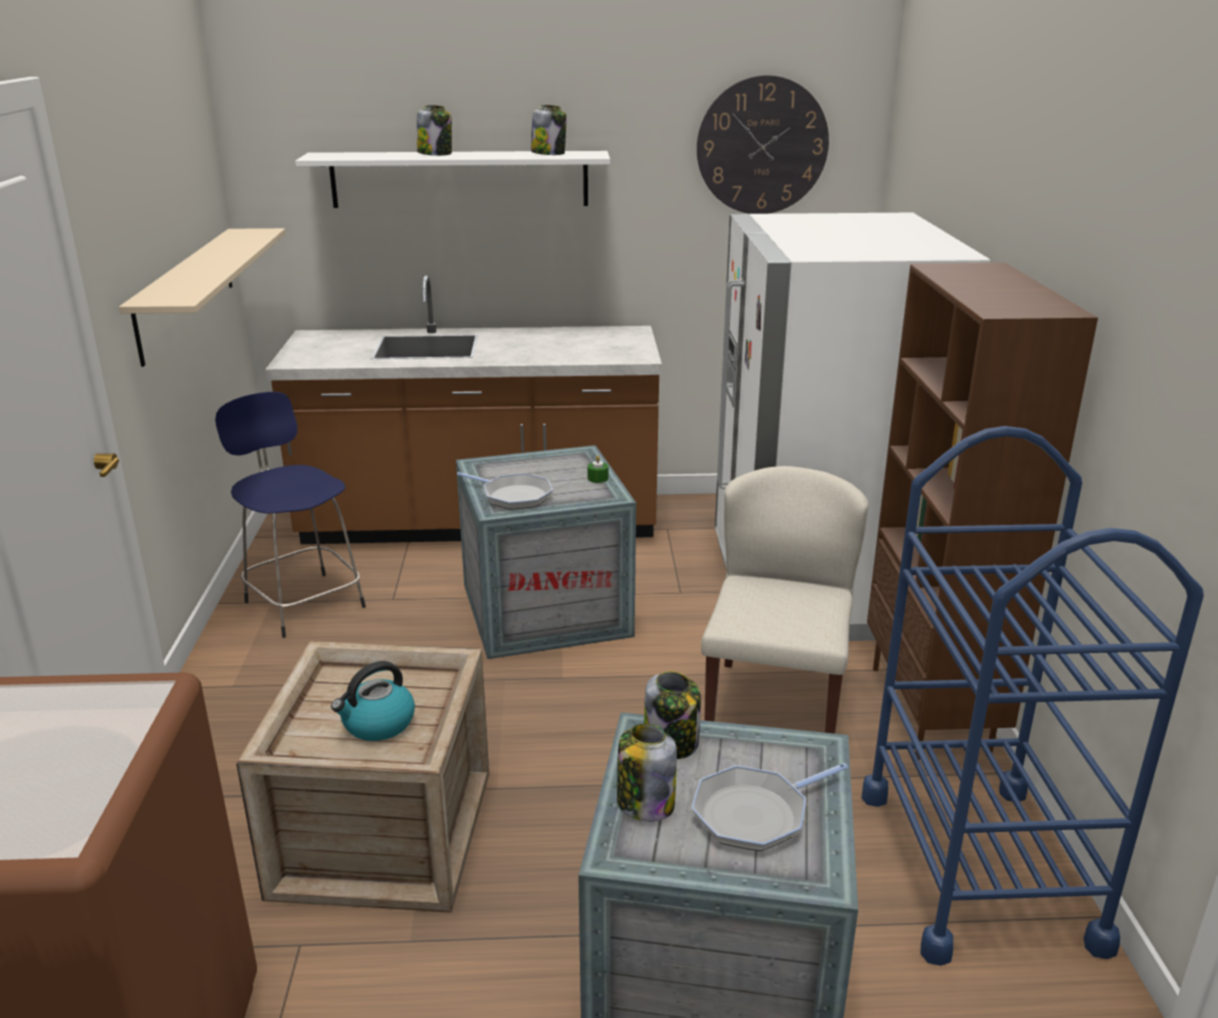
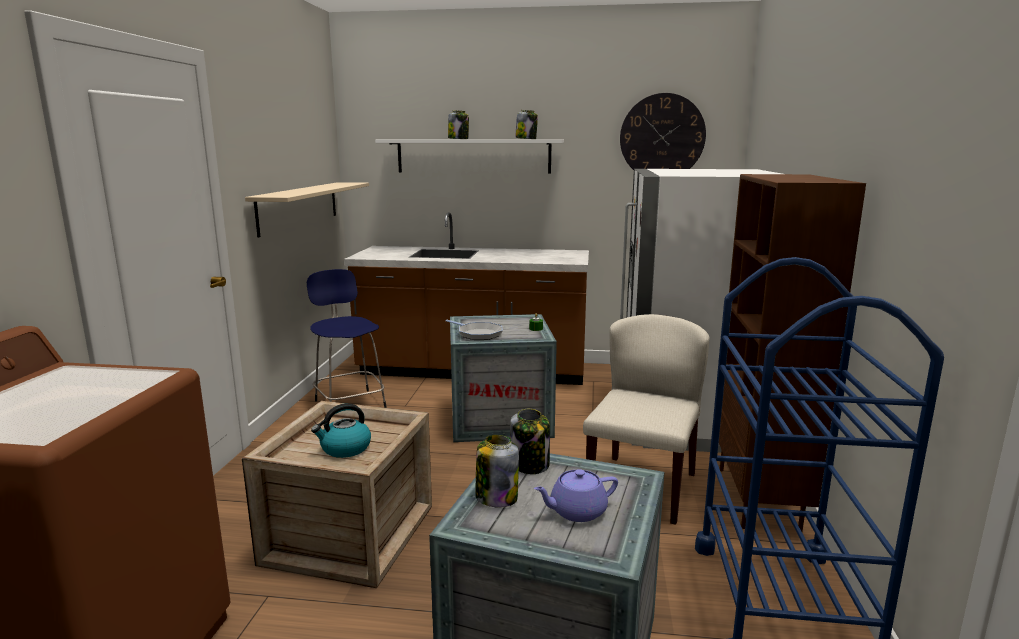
camera: 10 degrees right, 10 degrees down
(755, 814) = (576, 511): frying pan -> purple teapot

